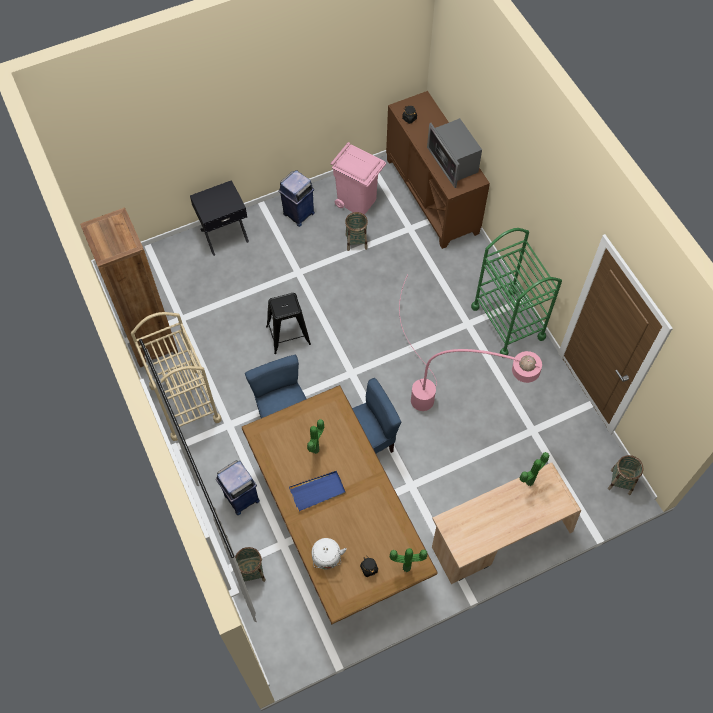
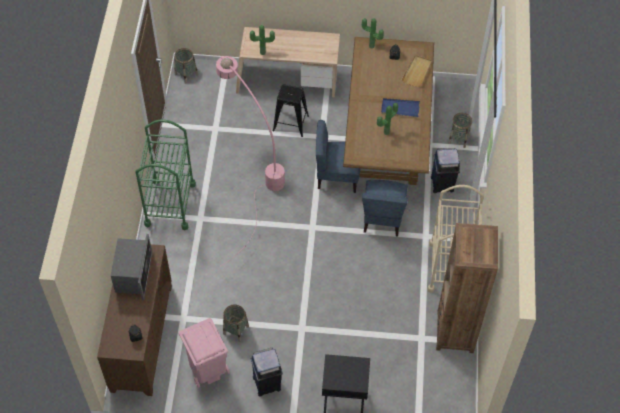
camera: 150 degrees left, 5 degrees down
(288, 335) = (342, 279): black stool -> black stool (290, 123)
(327, 559) = (417, 72): white kettle -> beige tray

